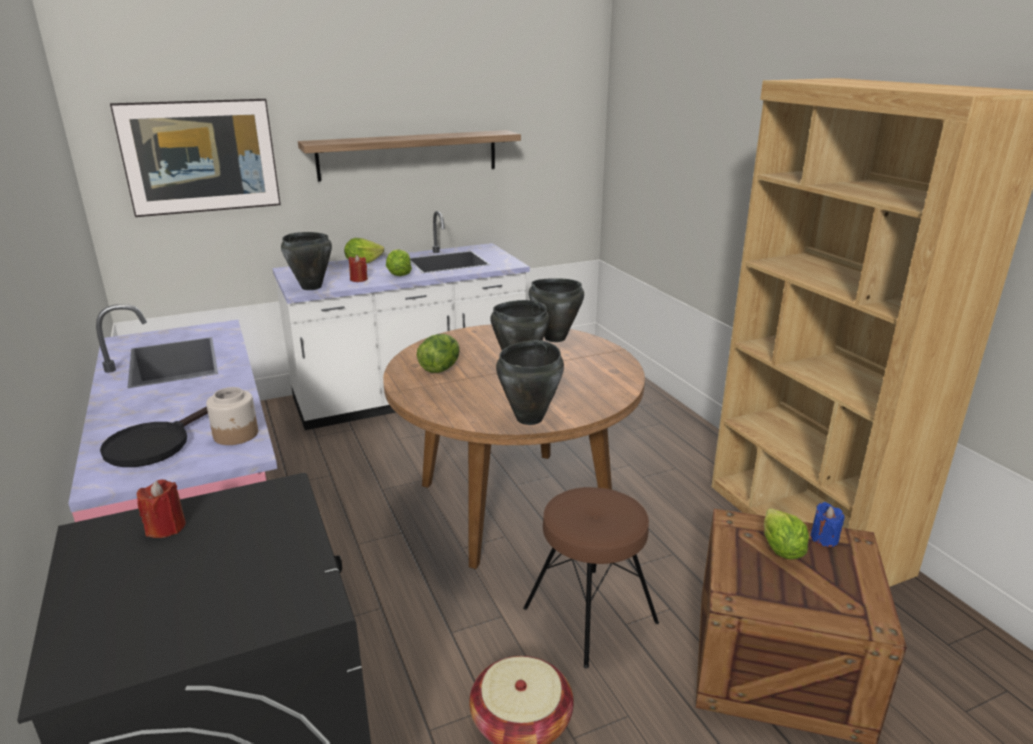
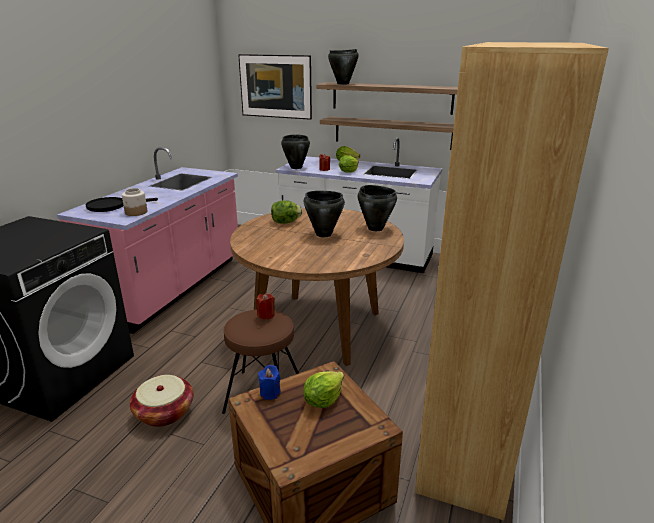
camera: 45 degrees right, 0 degrees up
(166, 527) = (42, 227): red candle -> red candle (266, 315)
(416, 205) = (392, 132): none -> shelf
(530, 418) = (270, 257): black cooking pot -> black cooking pot (343, 84)
(824, 538) = (361, 412): blue candle -> blue candle (270, 393)

